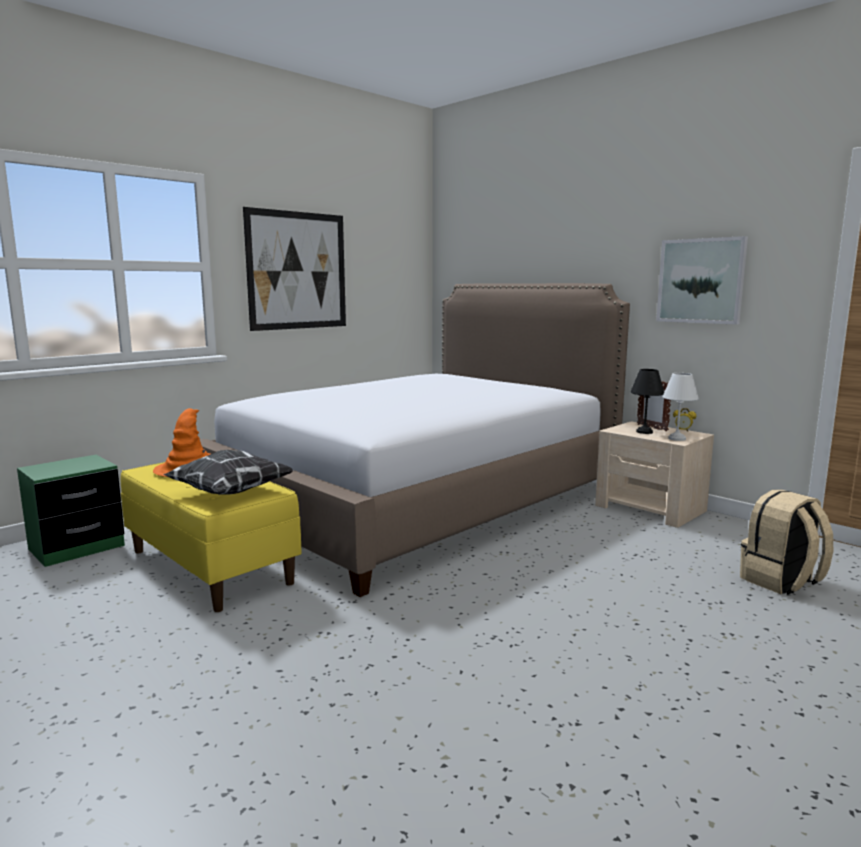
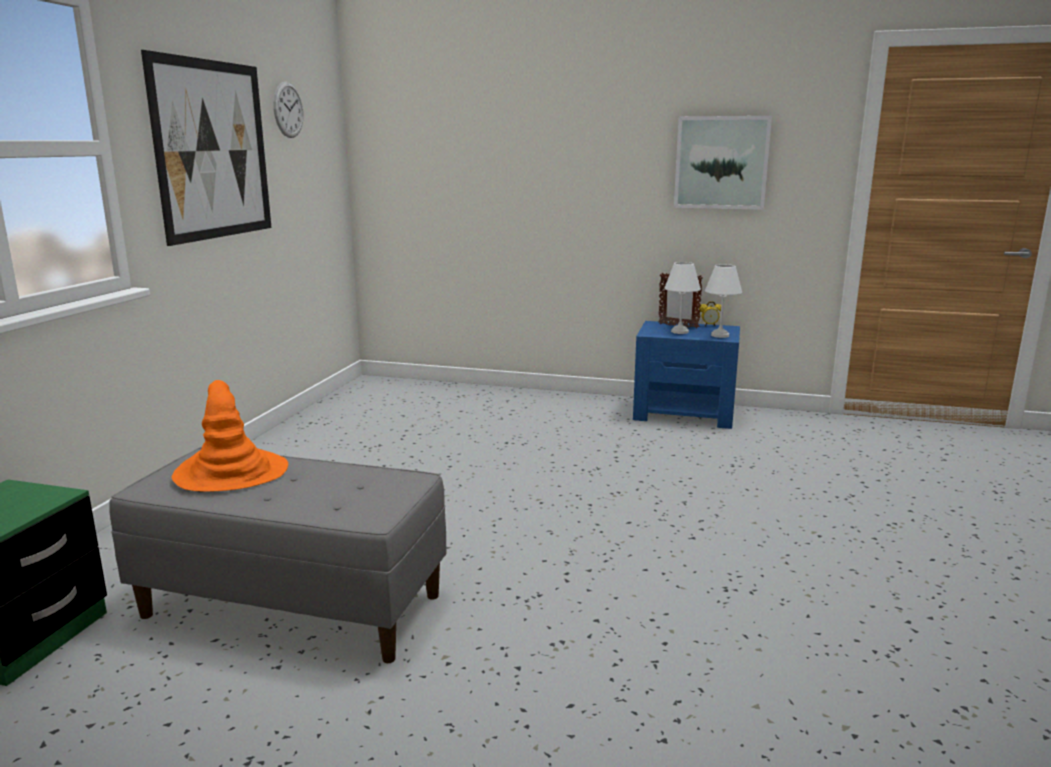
camera: 30 degrees left, 5 degrees up
(211, 566) = (294, 605): yellow bench -> grey bench
(231, 492) = (356, 493): pillow -> none
(372, 245) = (288, 110): none -> wall clock
(418, 501) = (444, 452): bed -> none
(645, 432) = (680, 331): black table lamp -> white table lamp
(650, 508) = (685, 413): beige nightstand -> blue nightstand
(781, 582) = (868, 463): beige backpack -> none

